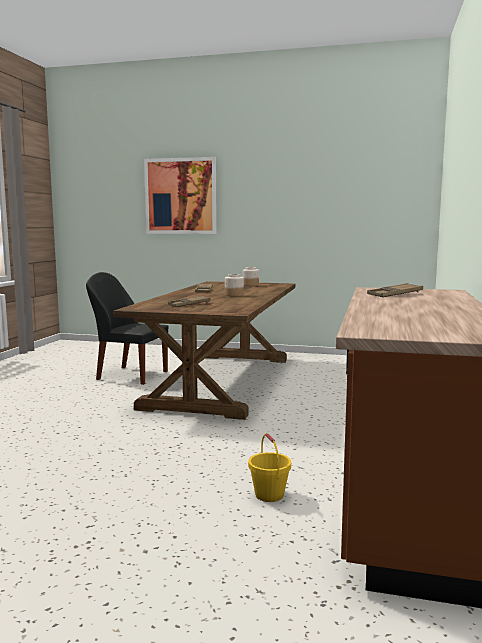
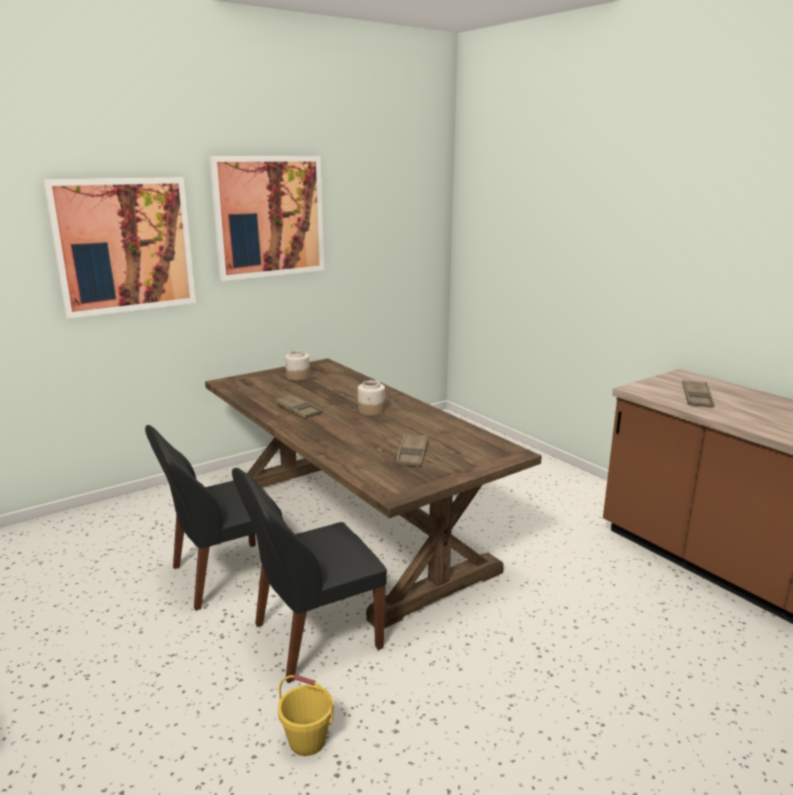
camera: 50 degrees left, 10 degrees up
(108, 401) = (313, 637): none -> black chair
(269, 495) = (716, 649): yellow bucket -> yellow bucket (308, 740)
(271, 182) = (269, 217): none -> picture

